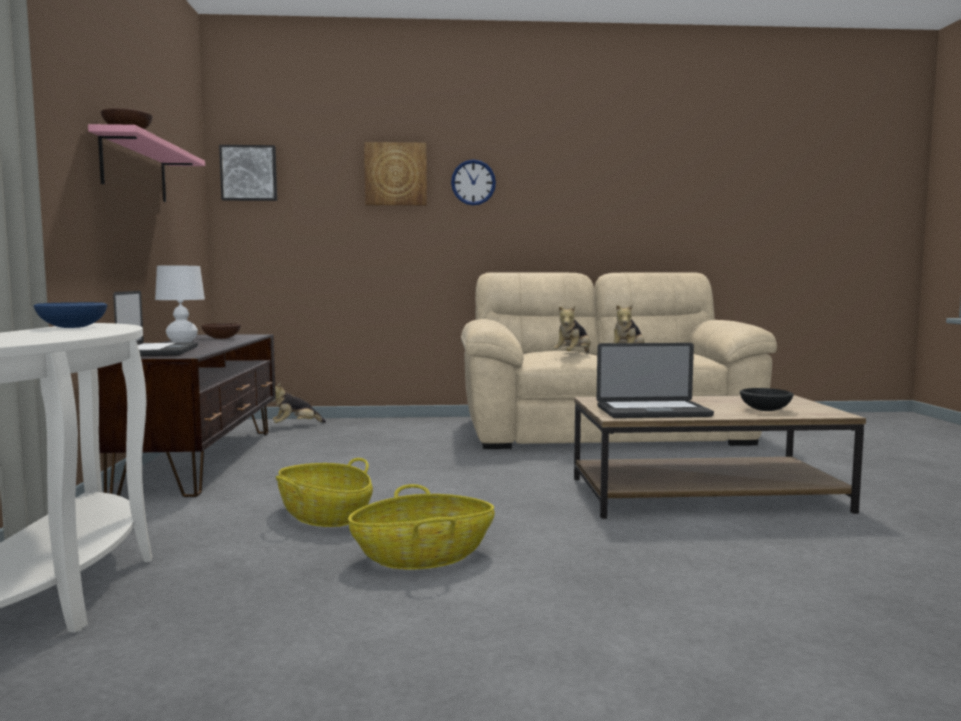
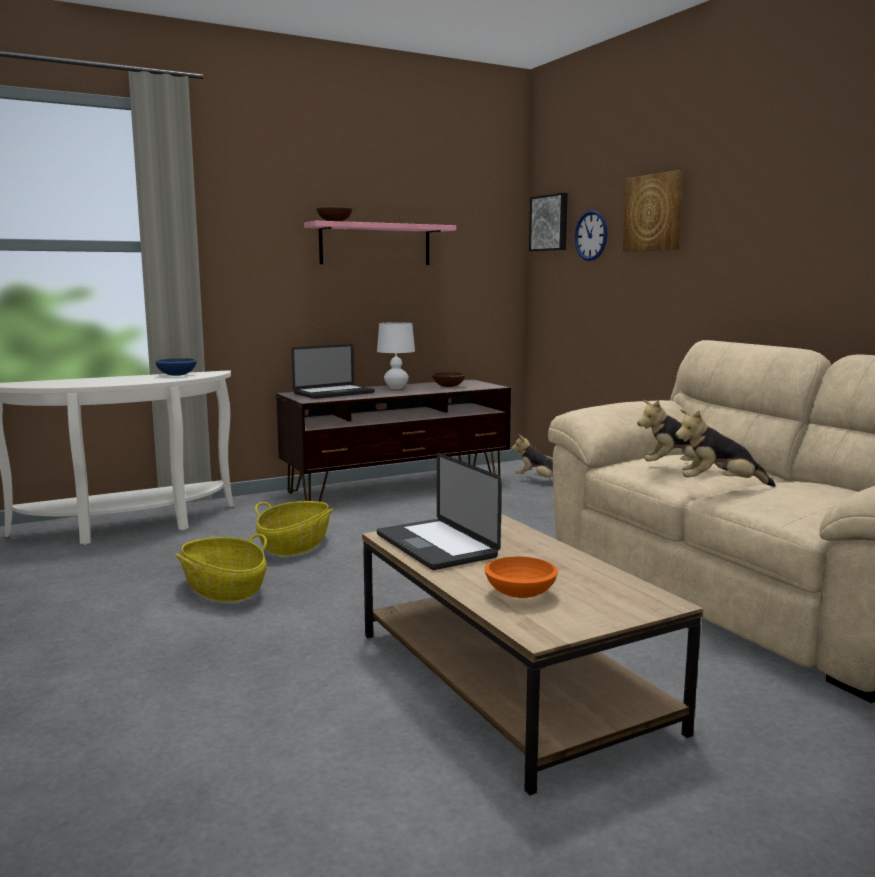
camera: 65 degrees right, 5 degrees up
(473, 182) = (727, 216): wall clock -> wall clock (591, 235)
(764, 410) = (519, 593): black bowl -> orange bowl

